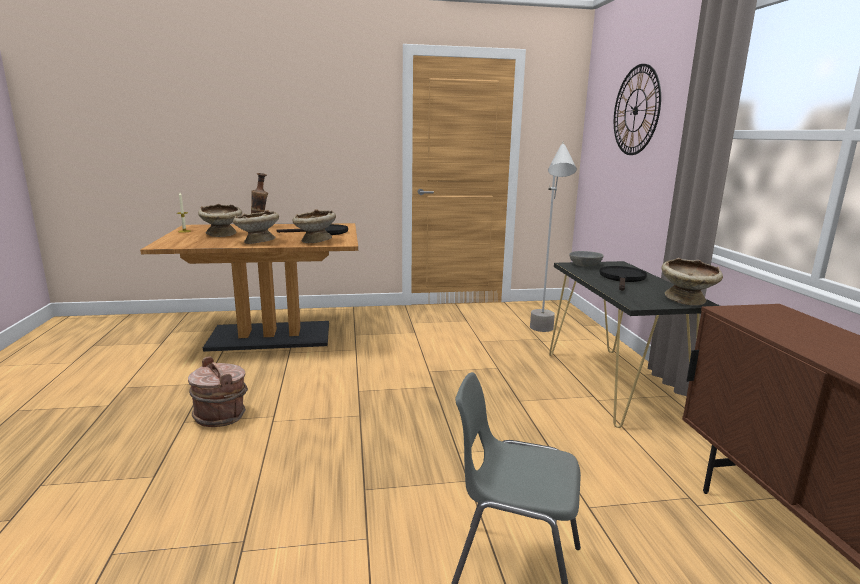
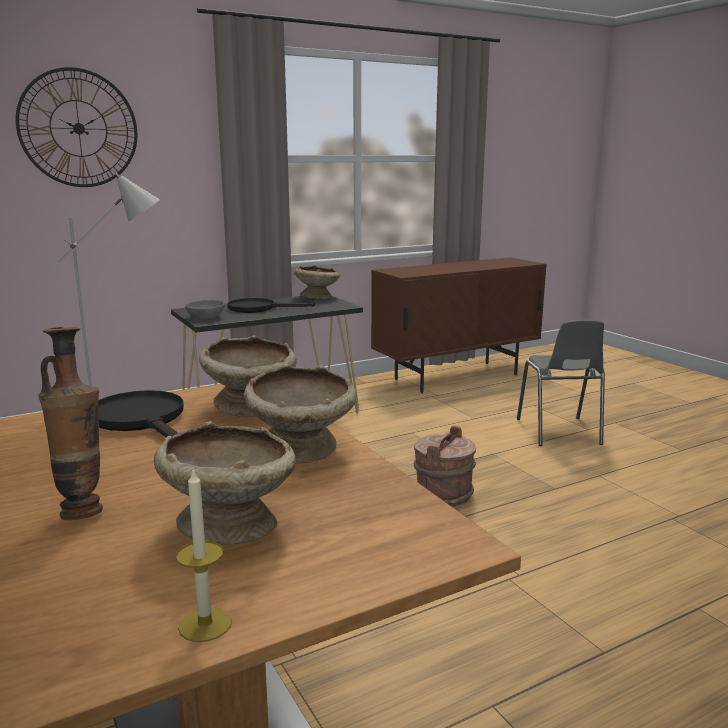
camera: 110 degrees left, 0 degrees up
(221, 416) = (555, 623): brown bucket -> brown bucket (443, 495)

